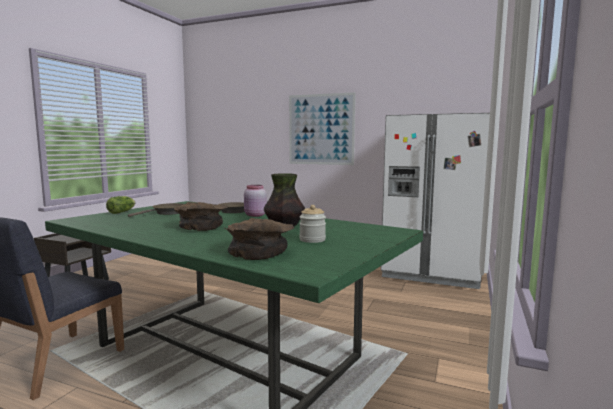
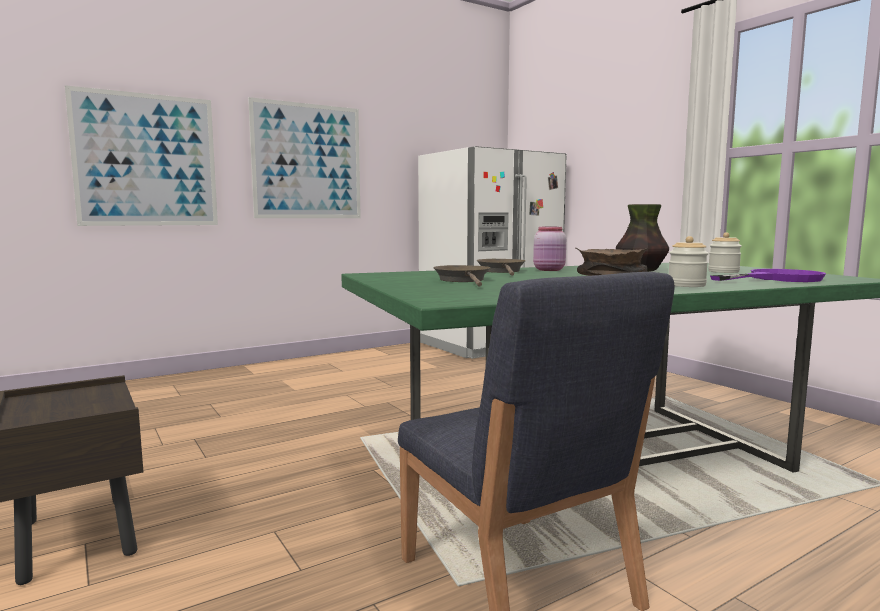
camera: 55 degrees left, 0 degrees up
(122, 212) = (404, 288): lettuce -> none
(179, 239) = (686, 285): none -> jar
(243, 134) = (146, 160): none -> picture
(260, 252) = (776, 279): brown bowl -> purple frying pan

